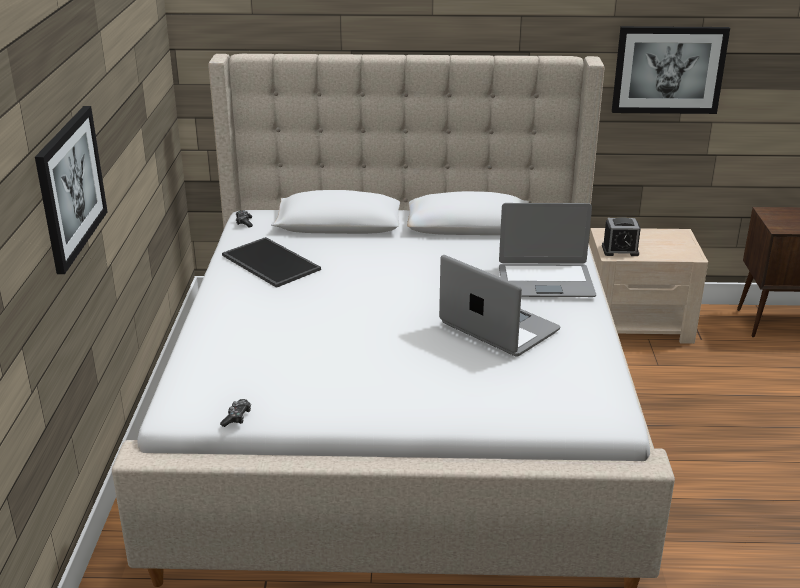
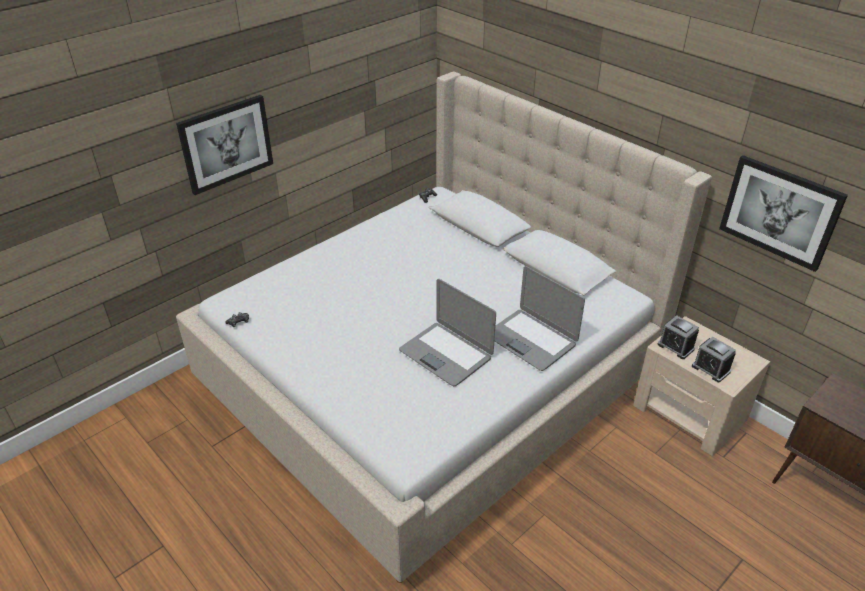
camera: 45 degrees right, 10 degrees up
(269, 262) = (397, 233): tray -> none
(498, 328) = (446, 354): laptop -> laptop turned 135 degrees clockwise
(665, 252) = (711, 369): none -> alarm clock

